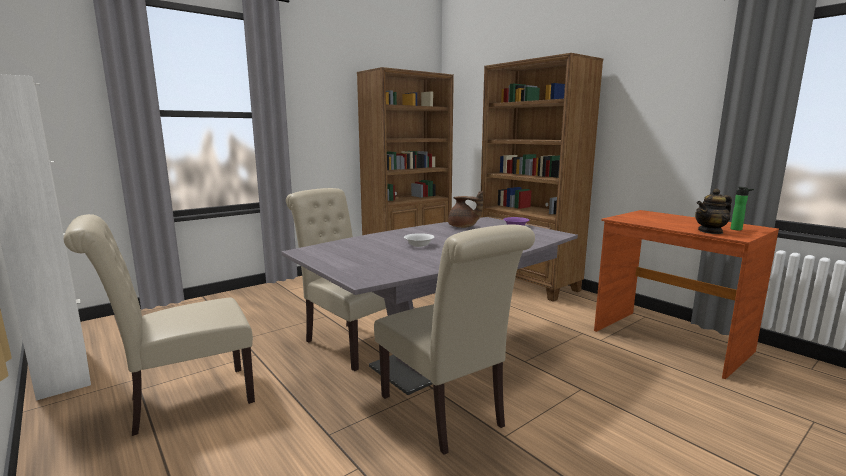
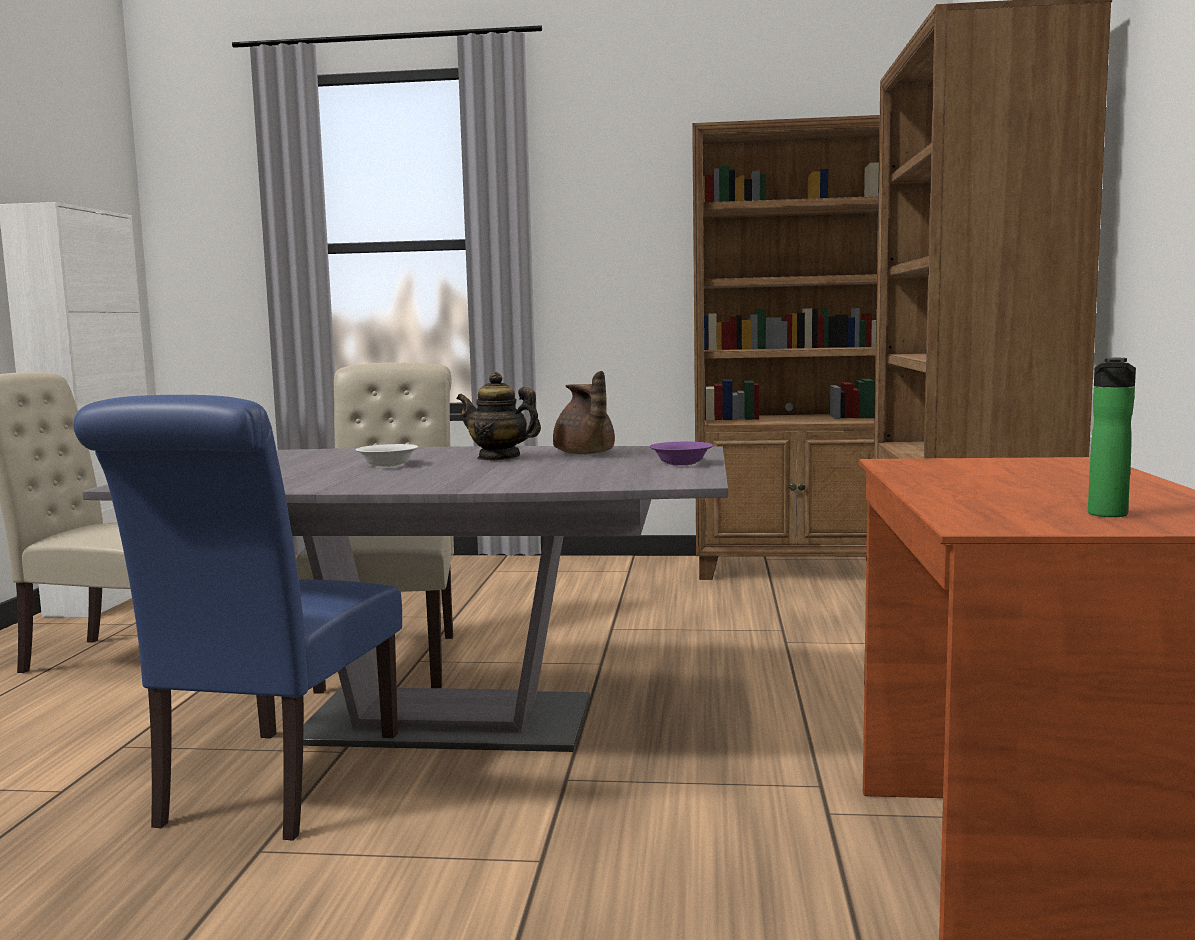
camera: 45 degrees right, 5 degrees down
(446, 414) = (272, 789): beige chair -> blue chair
(710, 231) = (977, 506): teapot -> teapot (499, 457)

